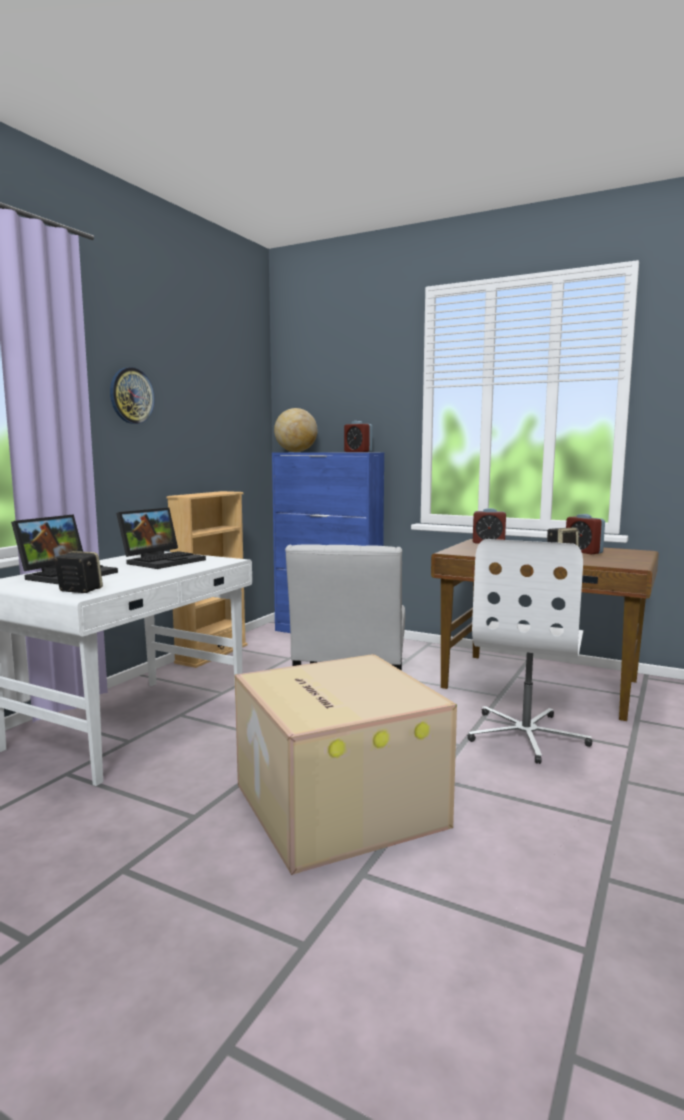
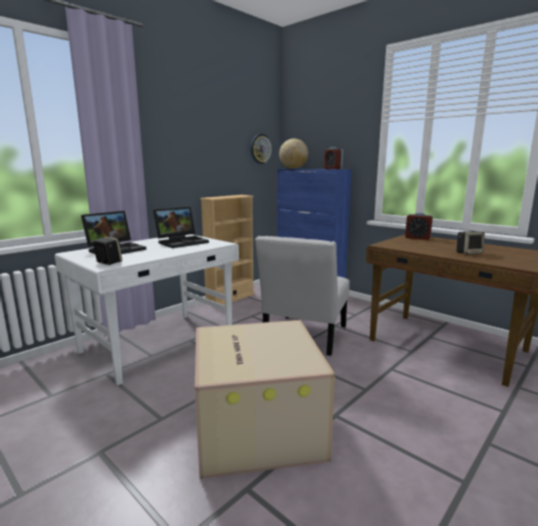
camera: 15 degrees right, 5 degrees up
(131, 395) = (175, 132): wall clock -> wall clock (260, 149)
(526, 735) = (420, 388): white office chair -> none
(583, 552) = (489, 250): alarm clock -> none

